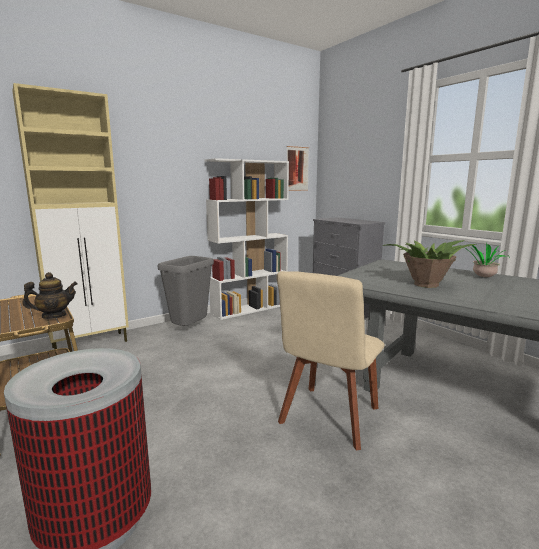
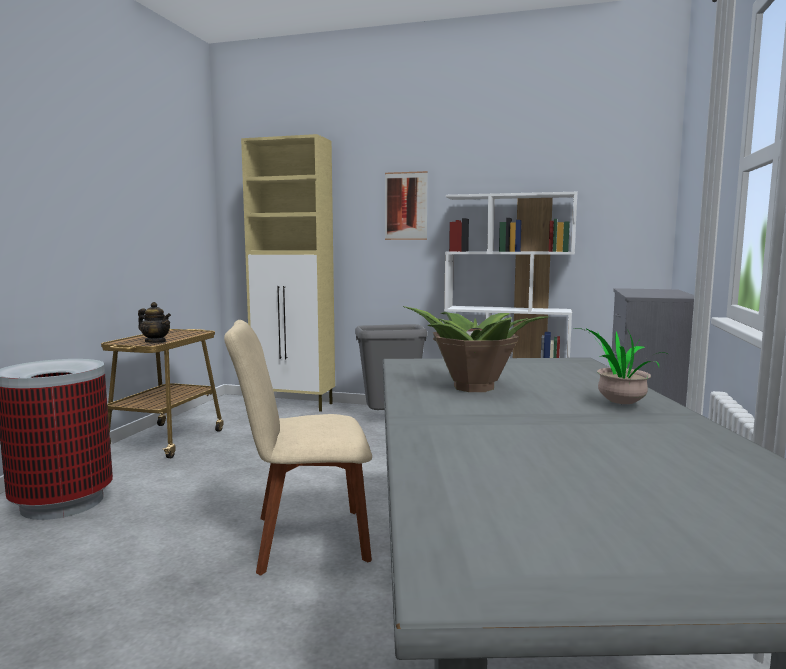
camera: 50 degrees right, 5 degrees down
(297, 168) = (626, 203): picture -> picture (406, 206)

